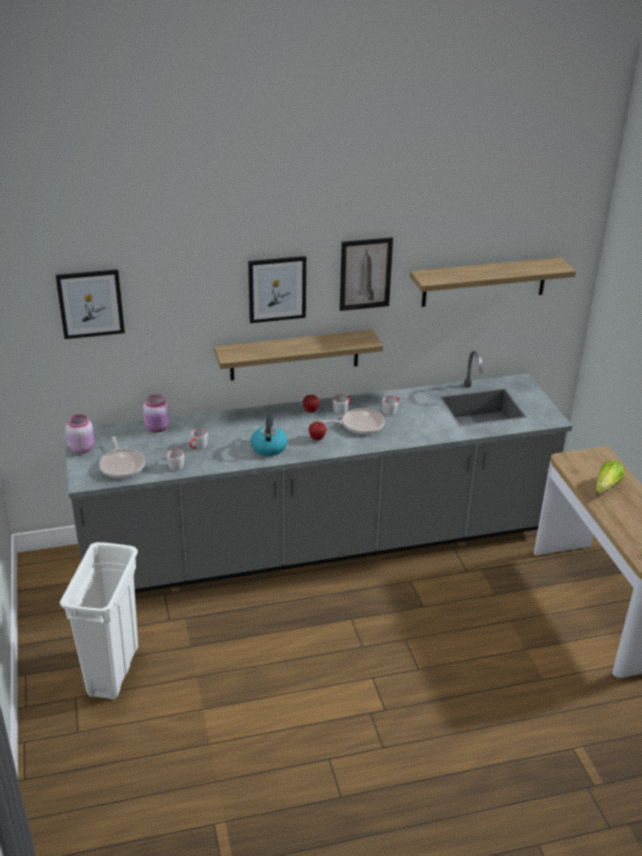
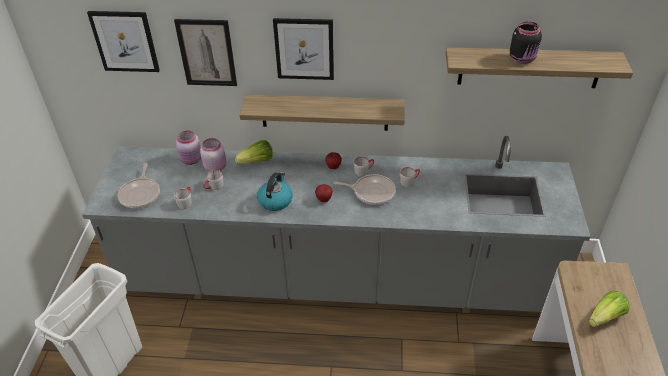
camera: 20 degrees right, 10 degrees up
(82, 448) = (119, 168): pink jar -> pink jar (215, 167)
(229, 419) = (257, 161): none -> lettuce
(365, 274) = (397, 44): picture -> picture (207, 53)
(481, 272) = (523, 59): none -> black jar

